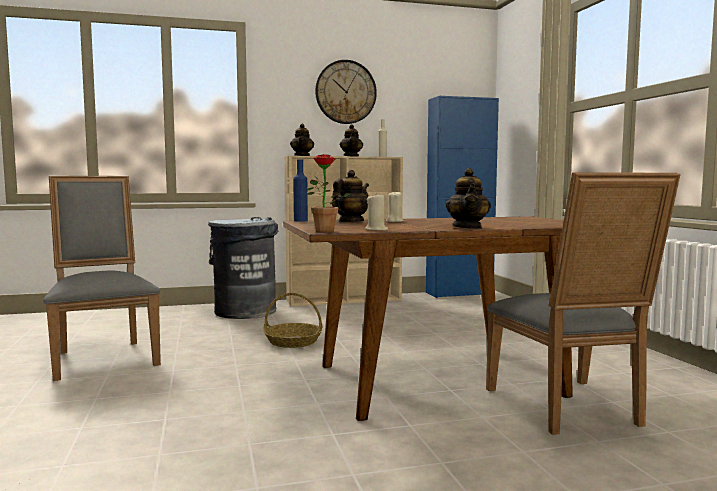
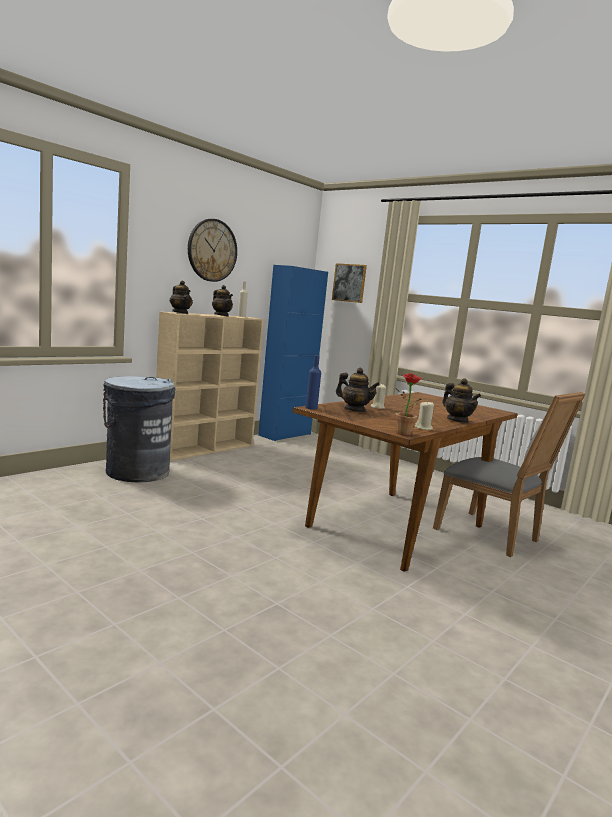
camera: 35 degrees left, 5 degrees up
(103, 357) = (93, 549): grey chair -> none
(293, 341) = (241, 503): basket -> none
(350, 222) = (354, 410): teapot -> teapot turned 120 degrees clockwise
(522, 106) = (349, 283): none -> picture

